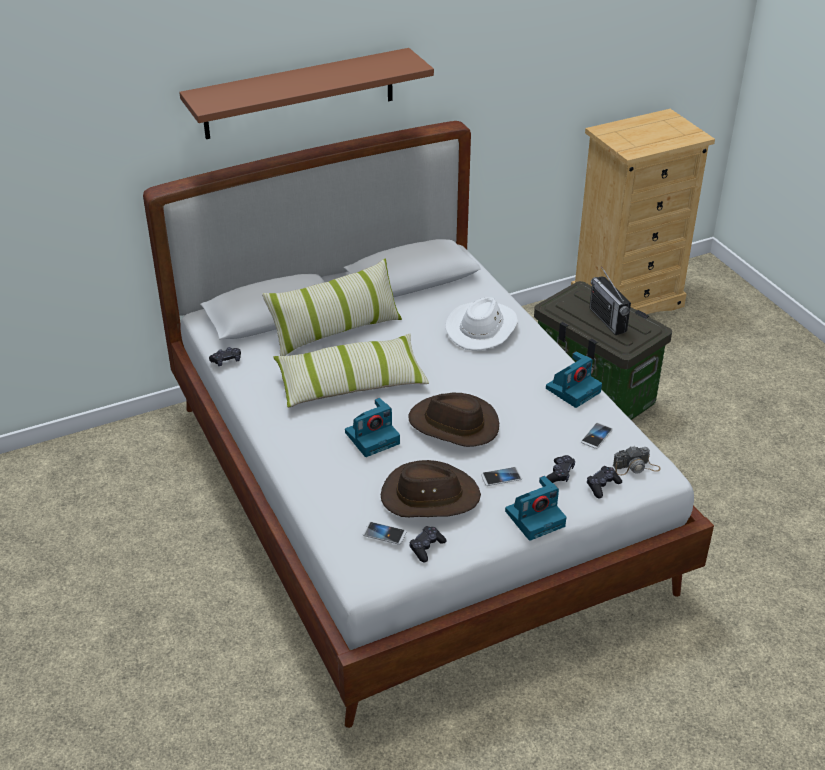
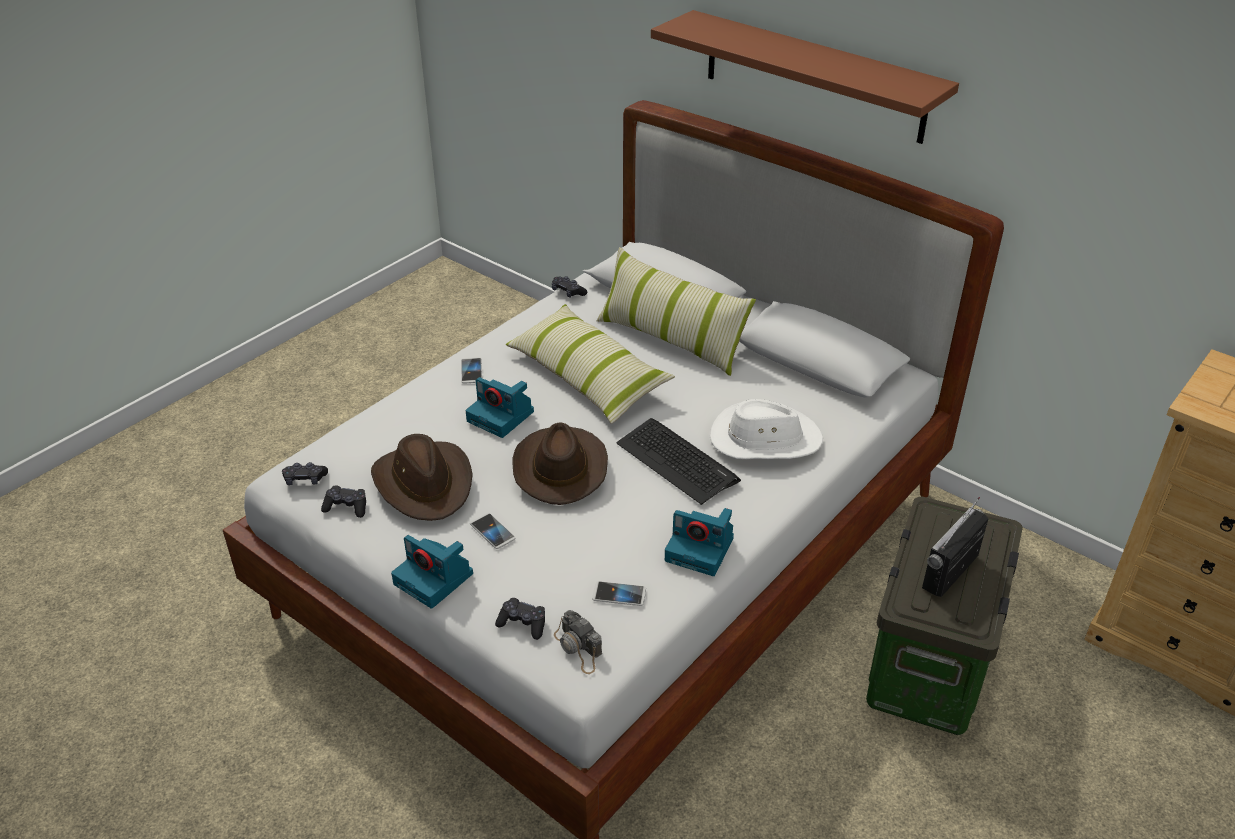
camera: 65 degrees right, 0 degrees up
(384, 534) = (351, 469): phone -> phone (471, 371)
(481, 371) = (677, 461): none -> keyboard
(560, 474) = (525, 579): black game controller -> black game controller (305, 479)

